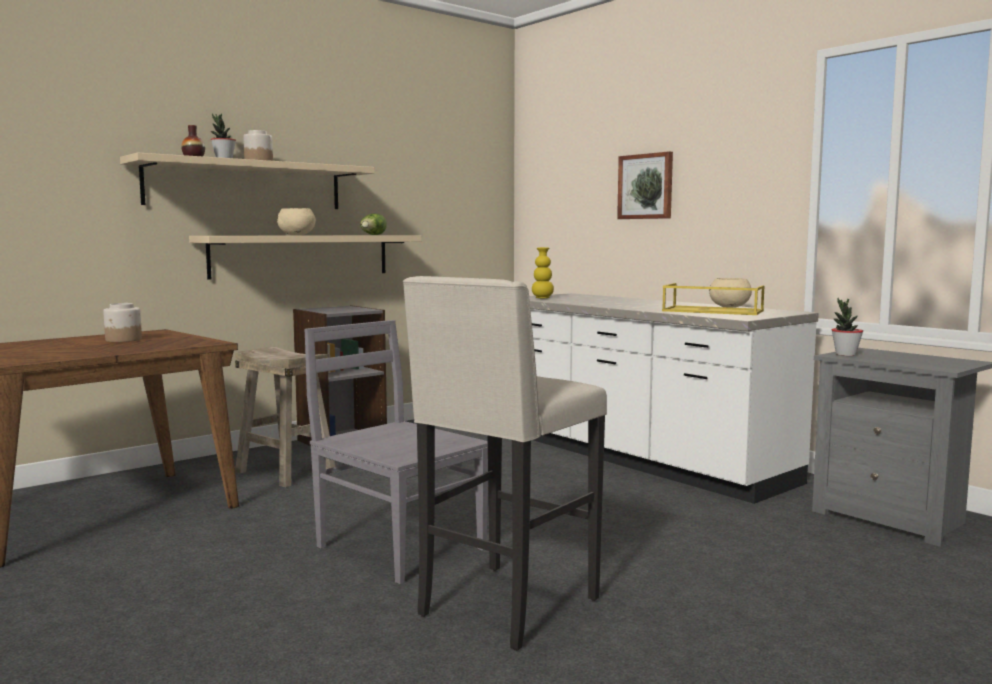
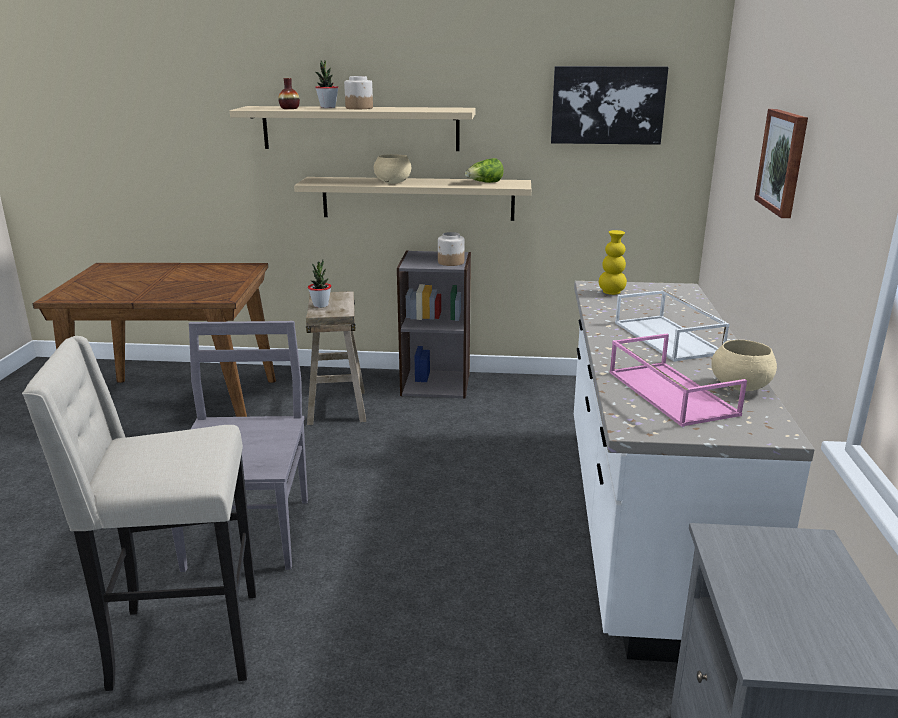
camera: 45 degrees right, 15 degrees up
(123, 340) = (197, 277): jar -> jar (450, 262)
(446, 172) = (607, 105): none -> picture
(639, 303) = (669, 338): none -> white tray
(711, 311) = (669, 392): yellow tray -> pink tray
(845, 354) = (737, 542): potted plant -> potted plant (320, 305)

